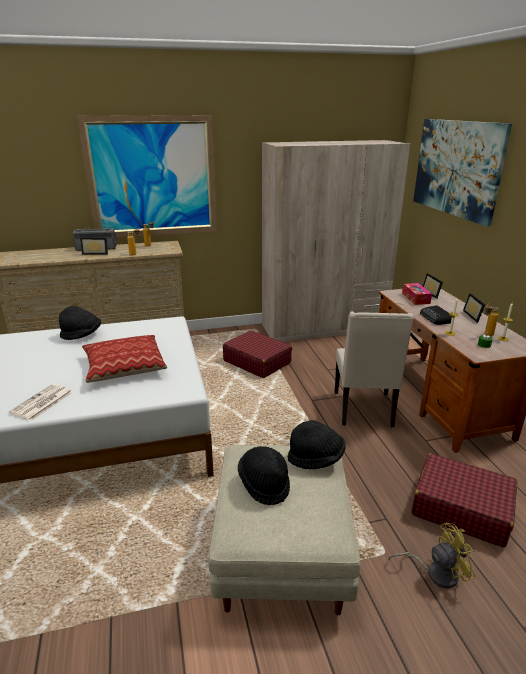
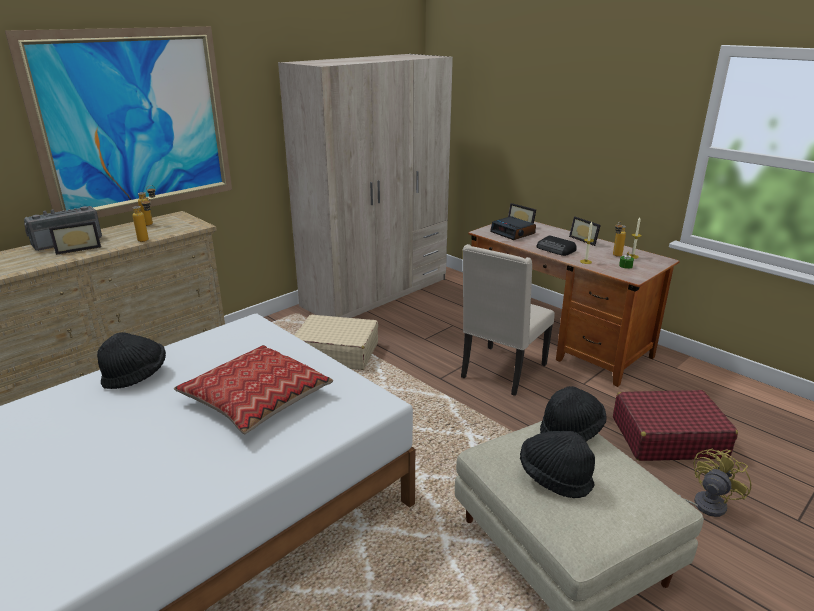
camera: 30 degrees left, 0 degrees up
(42, 403) = (194, 486): newspaper -> none
(257, 362) = (336, 352): red suitcase -> beige suitcase
(364, 410) = (502, 371): beige chair -> beige chair turned 60 degrees clockwise
(415, 298) = (513, 233): tissue box -> alarm clock
(456, 168) = (512, 82): picture -> none

